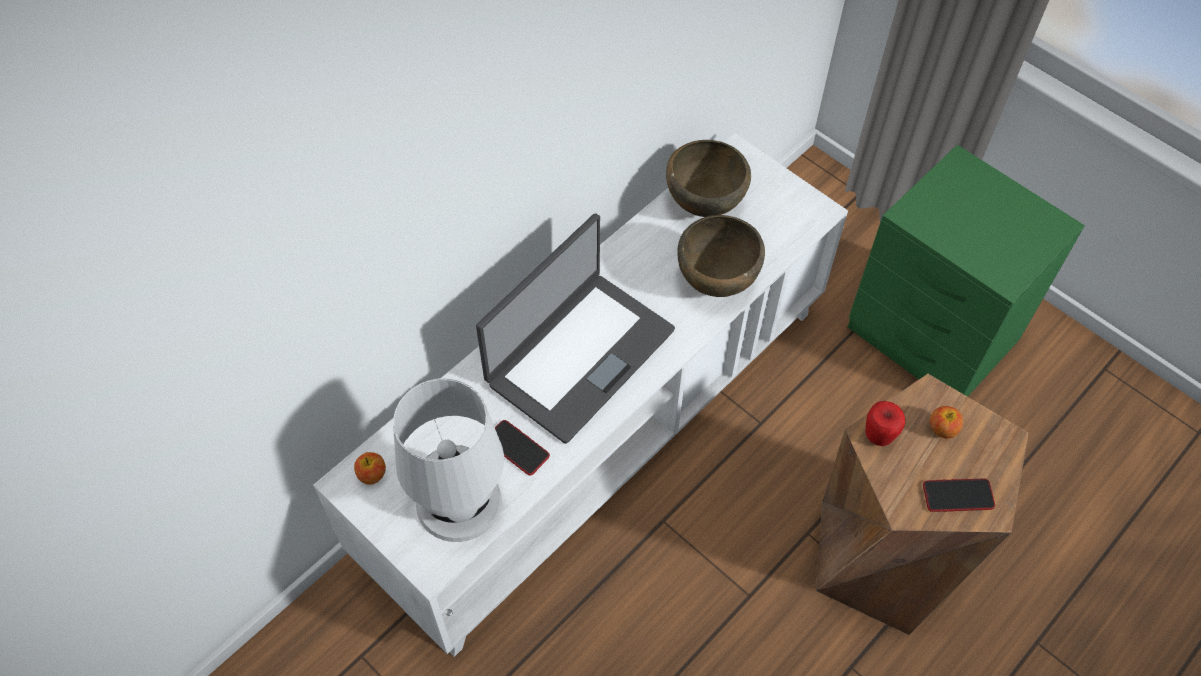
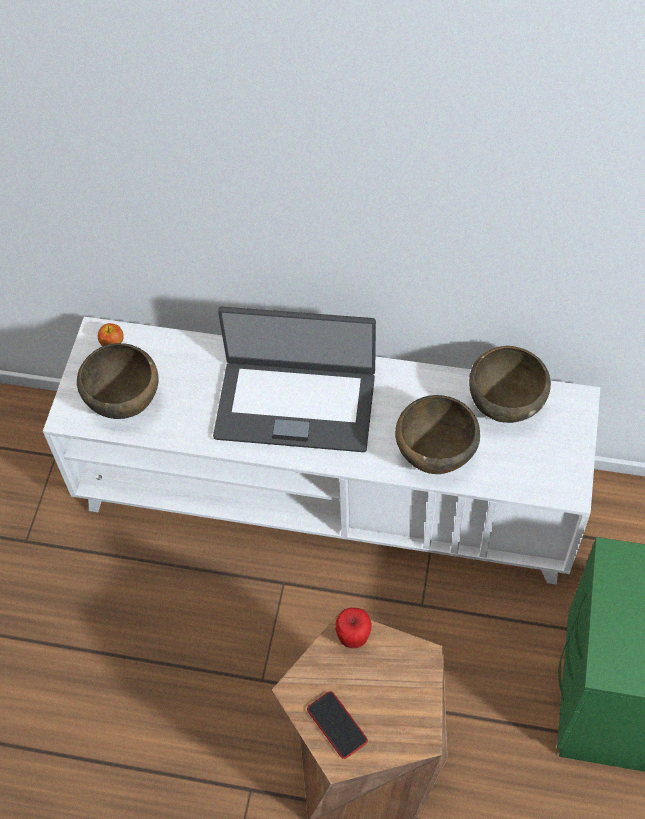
camera: 60 degrees right, 0 degrees up
(459, 500) = (126, 403): white table lamp -> brown bowl
(517, 448) = (190, 412): phone -> none
(942, 429) = (394, 683): apple -> none

